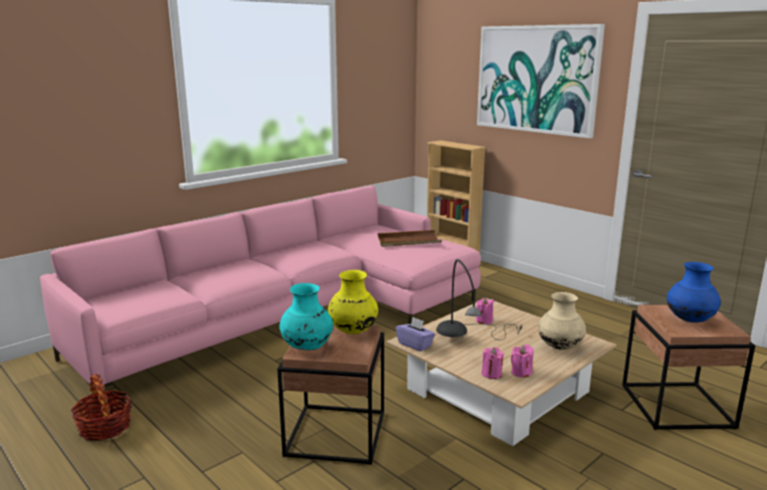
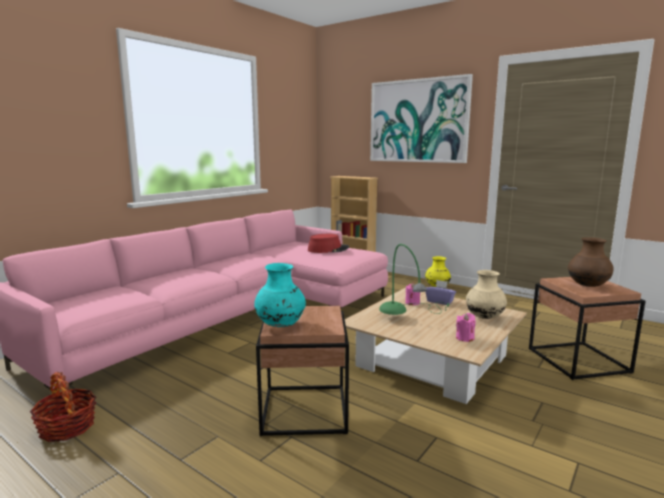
camera: 10 degrees left, 5 degrees down
(353, 331) = (317, 310): yellow vase -> yellow vase (437, 287)
(408, 241) = (328, 249): brown tray -> red hat
(415, 344) = (364, 324): purple tissue box -> purple tissue box (440, 301)
(468, 343) = (408, 319): grey table lamp -> green table lamp
(491, 374) = (441, 341): pink candle -> none
(690, 320) = (588, 286): blue vase -> brown vase

